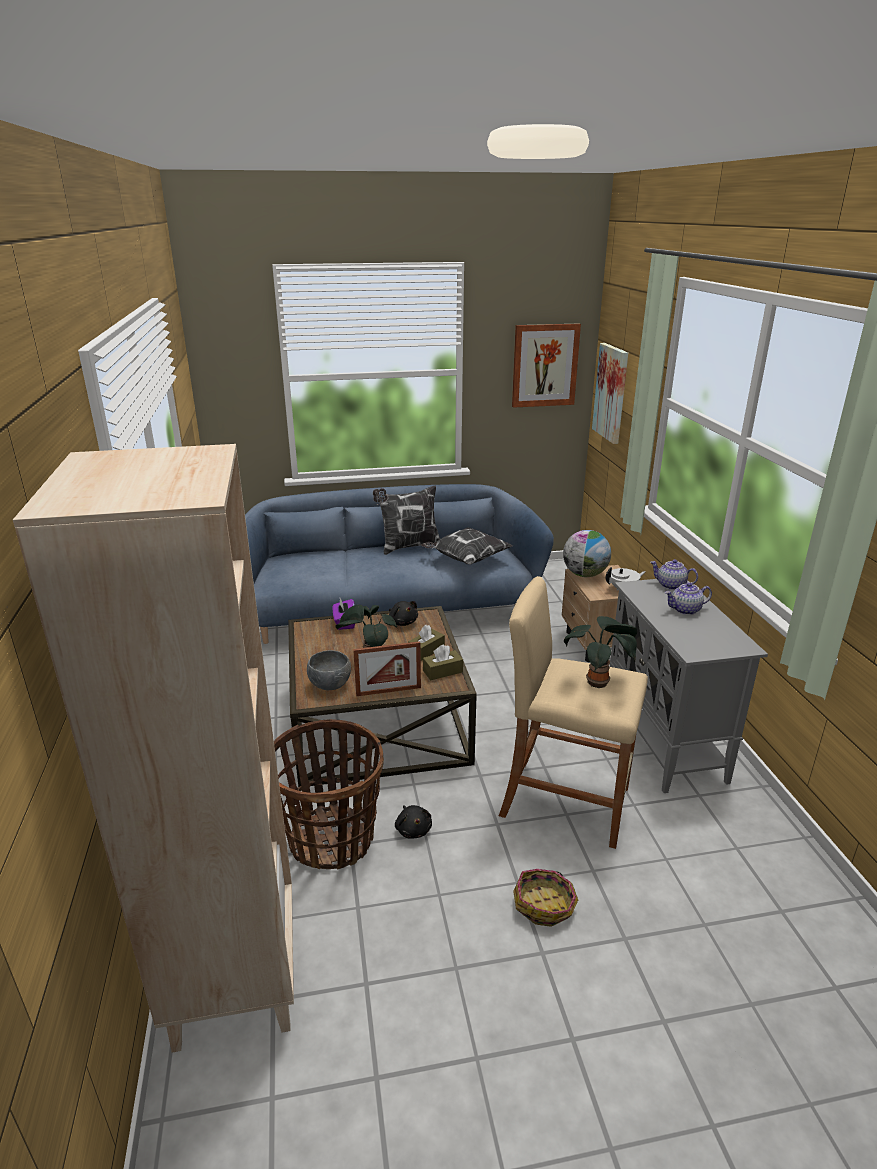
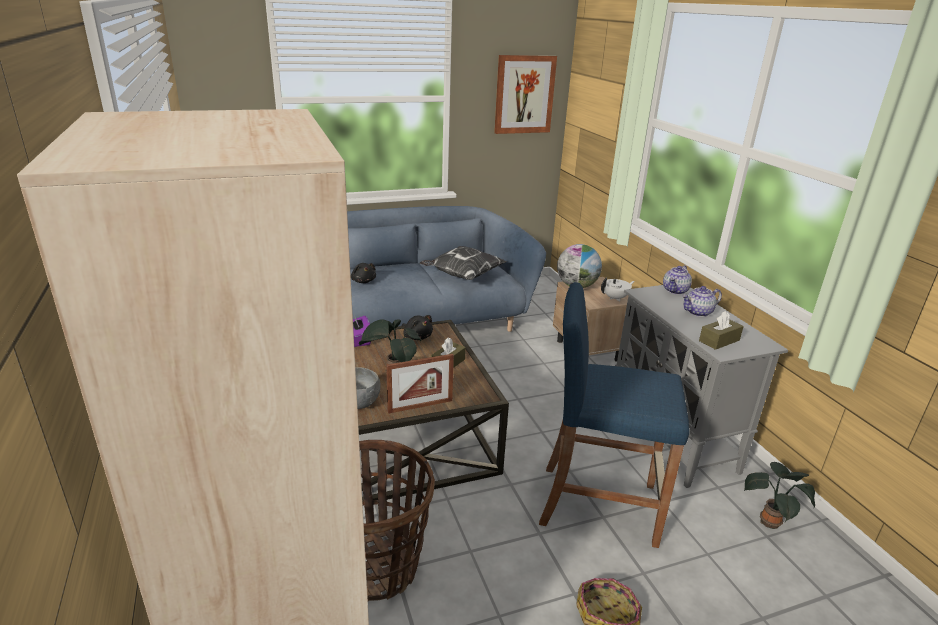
camera: 10 degrees left, 0 degrees up
(408, 546) = (405, 265): pillow -> none
(413, 829) = (457, 547): black plush toy -> black plush toy (363, 281)
(442, 671) = (470, 383): brown tissue box -> brown tissue box (719, 340)
(565, 801) = (598, 504): beige stool -> blue stool
(599, 682) = (641, 385): potted plant -> potted plant (770, 521)
(611, 392) = (587, 119): picture -> none
(670, 585) = (675, 291): teapot -> teapot turned 75 degrees counterclockwise

